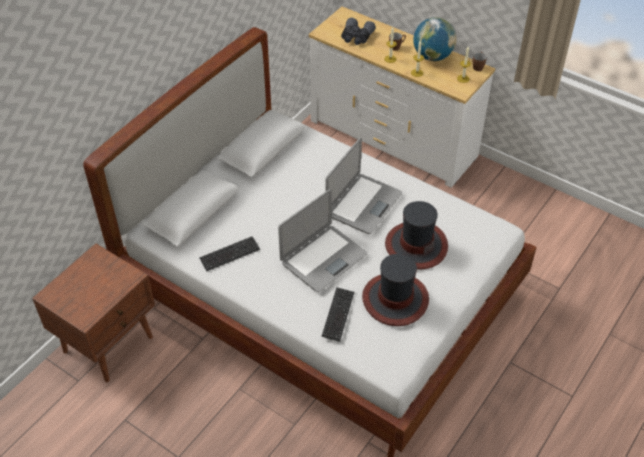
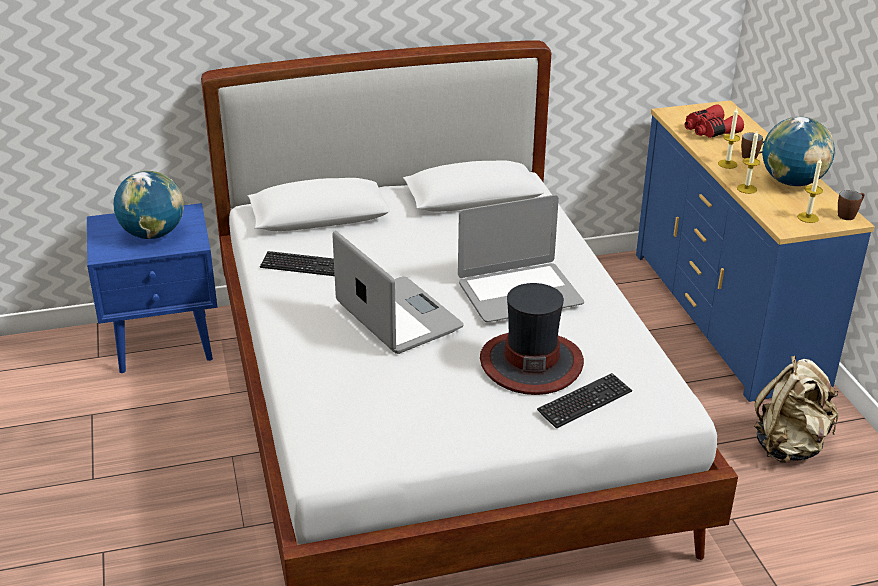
camera: 40 degrees right, 15 degrees down
(97, 285) = (153, 234): none -> globe
(109, 343) = (166, 342): brown nightstand -> blue nightstand
(323, 258) = (397, 317): laptop -> laptop turned 120 degrees counterclockwise
(338, 315) = (337, 374): keyboard -> keyboard (584, 402)
(356, 37) = (709, 131): grey binoculars -> red binoculars
(393, 138) = (727, 316): white dresser -> blue dresser
(395, 299) = (425, 397): hat -> none
(490, 203) = (789, 446): none -> beige backpack

